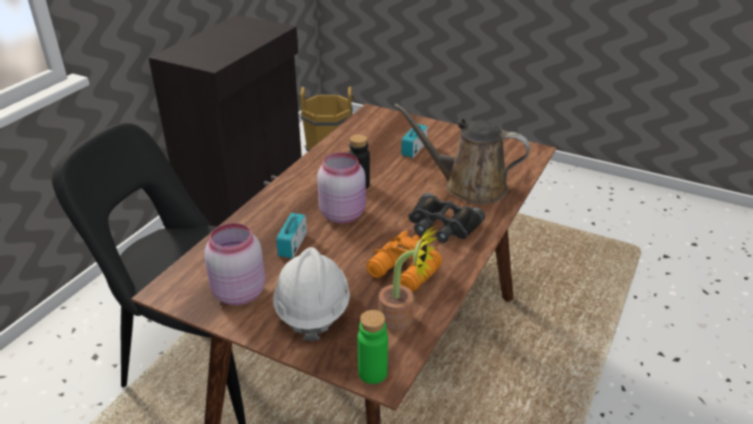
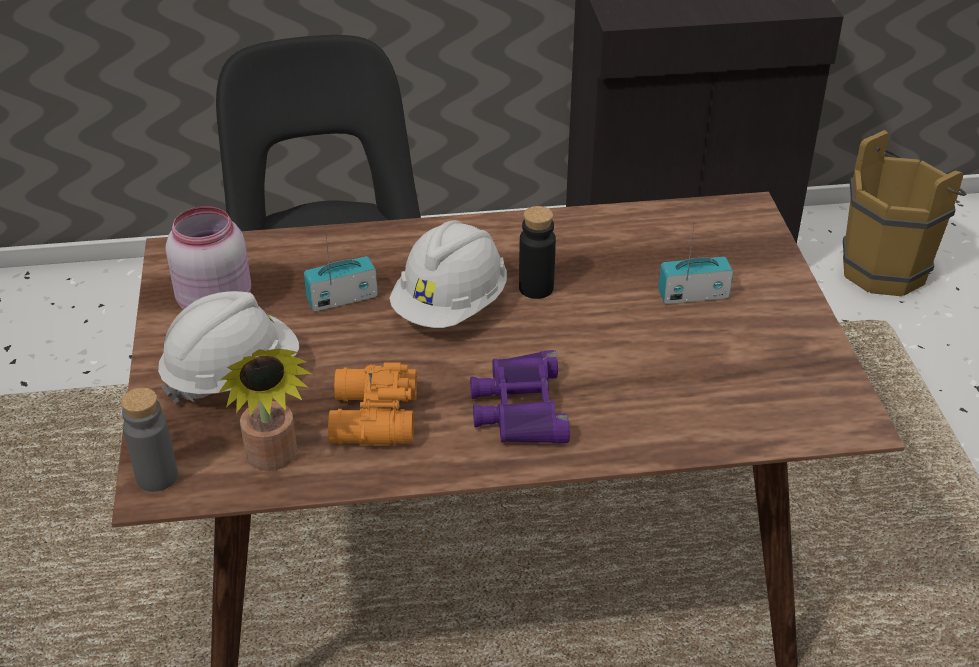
camera: 55 degrees right, 5 degrees up
(343, 214) = (451, 306): pink jar -> white hard hat
(372, 373) = (157, 477): green bottle -> grey bottle
(442, 225) = (519, 408): black binoculars -> purple binoculars
(469, 186) = (653, 393): brown watering can -> none

